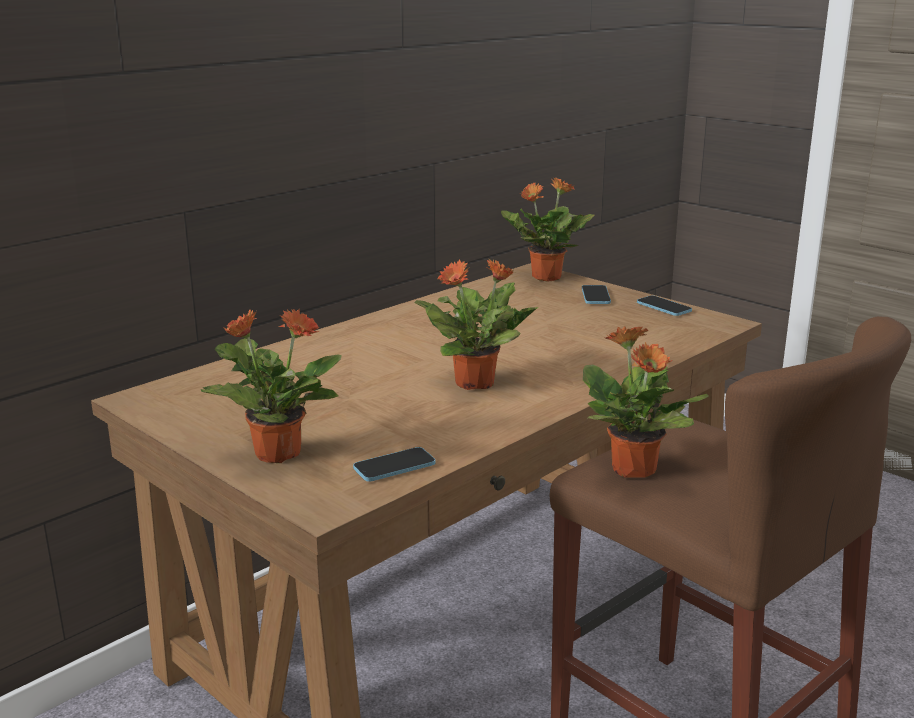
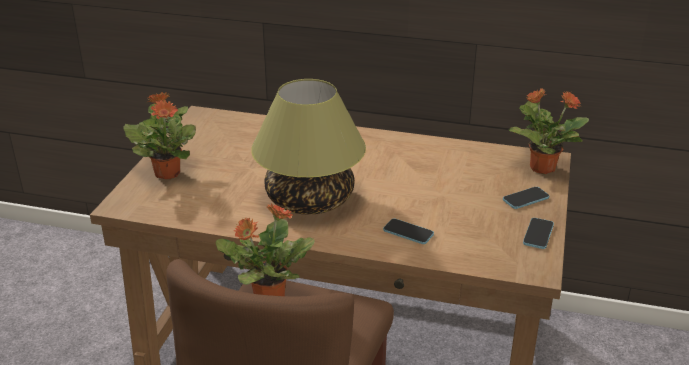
camera: 60 degrees right, 10 degrees up
(394, 467) = (175, 210): phone -> phone (408, 232)
(476, 383) = (309, 200): potted plant -> table lamp

